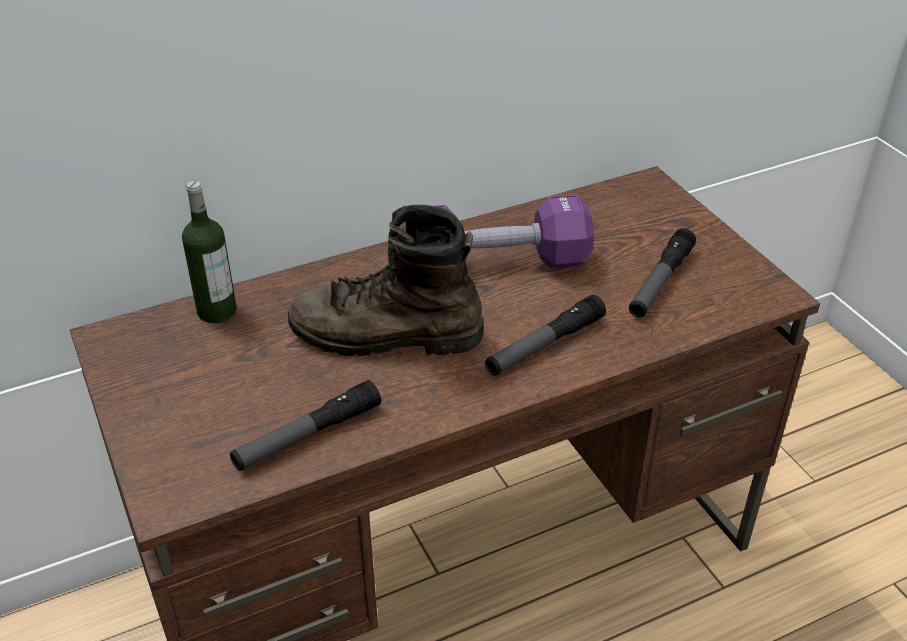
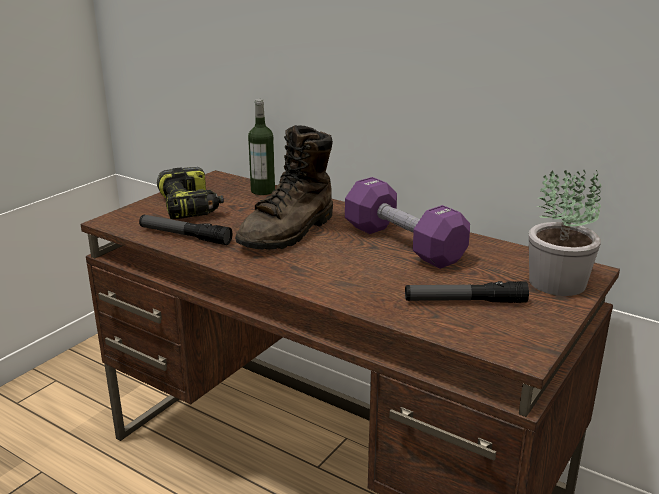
camera: 60 degrees right, 15 degrees down
(201, 399) = (191, 207): none -> power drill
(386, 336) = (289, 232): brown boot -> brown boot turned 120 degrees counterclockwise
(544, 345) = (337, 278): flashlight -> none
(662, 212) = (558, 283): none -> potted plant

